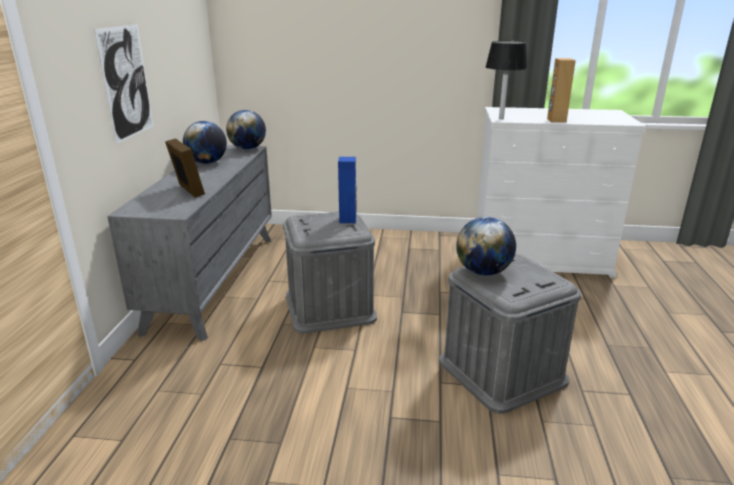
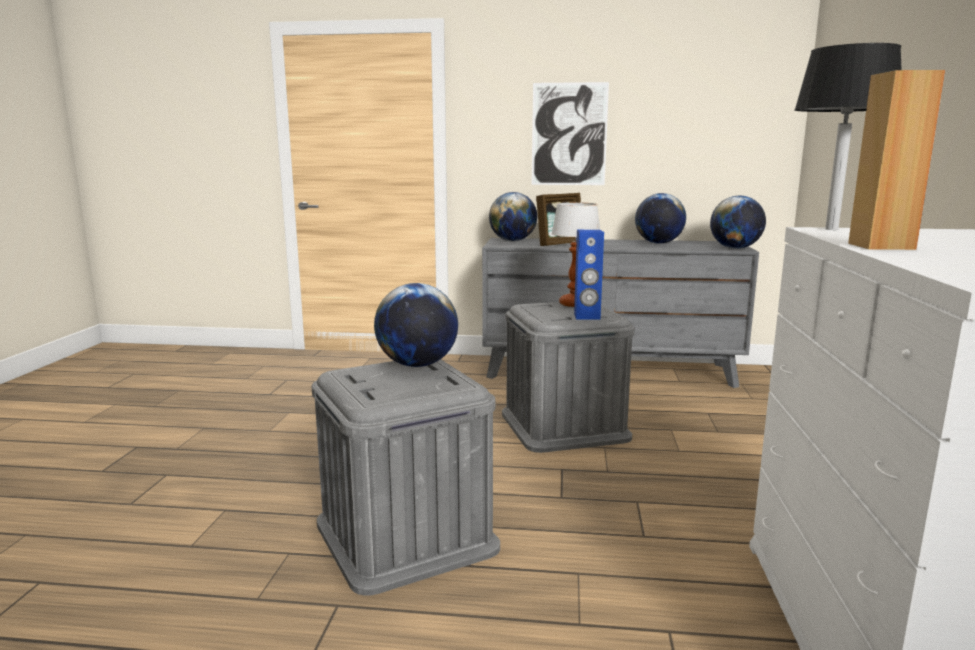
camera: 90 degrees right, 10 degrees down
(148, 207) = (512, 241): none -> globe
(306, 221) = (573, 304): none -> table lamp

